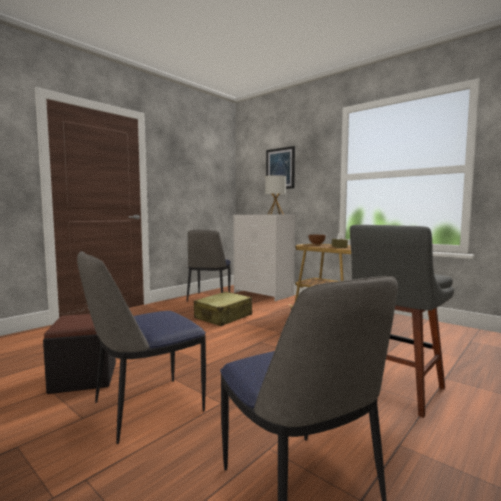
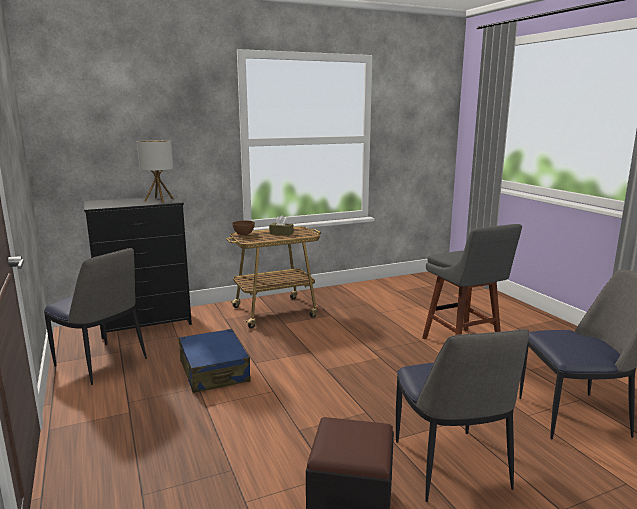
camera: 65 degrees left, 10 degrees up
(223, 317) = (214, 371): beige suitcase -> blue suitcase
(263, 294) = (146, 322): white dresser -> black dresser
(280, 168) = (136, 124): picture -> none

